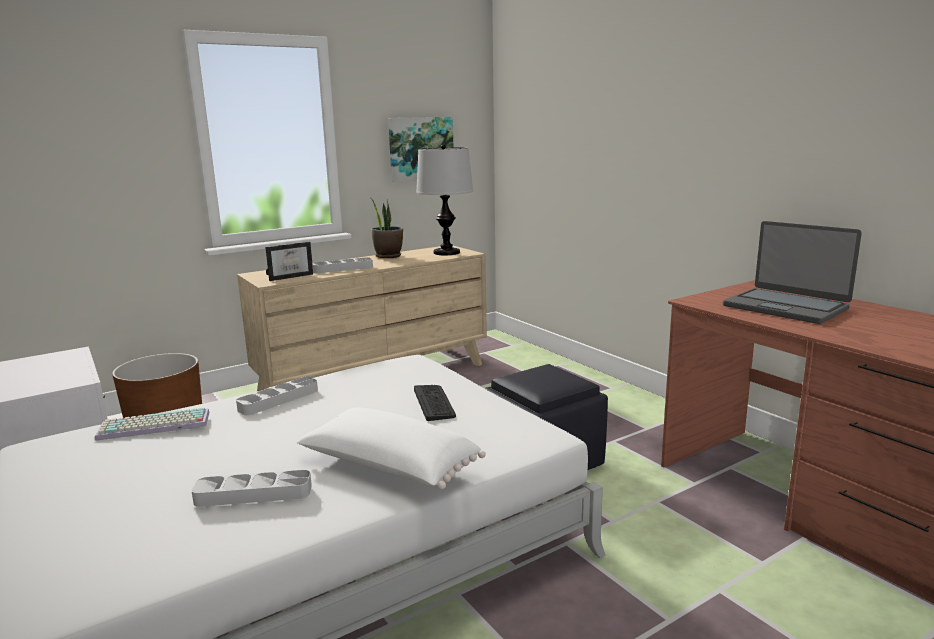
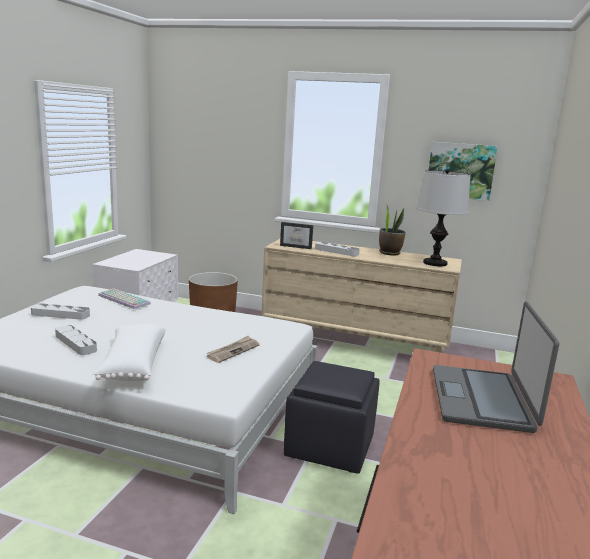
camera: 50 degrees right, 0 degrees up
(279, 400) = (188, 313): grey tray -> grey tray (60, 314)
(434, 403) = (233, 351): keyboard -> newspaper

